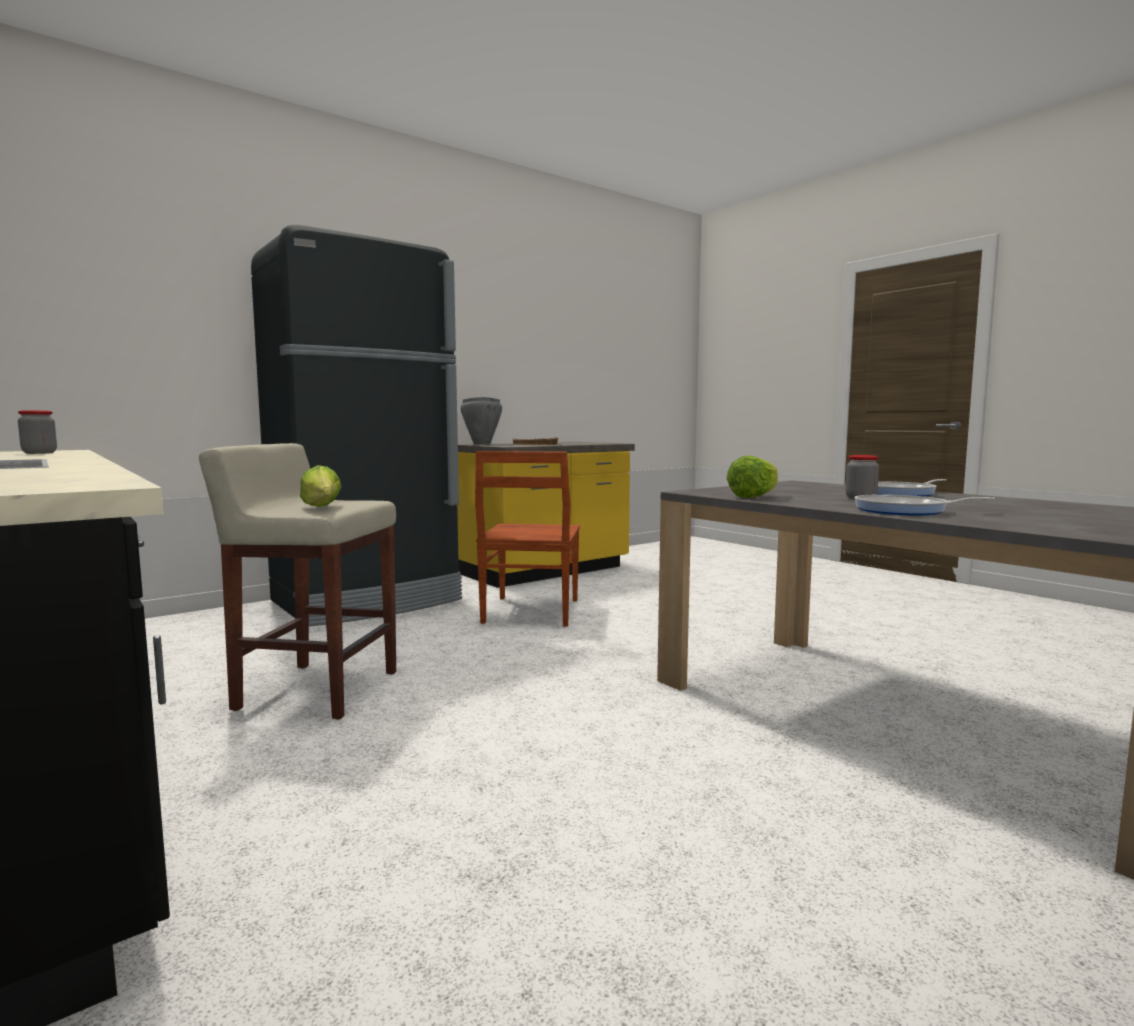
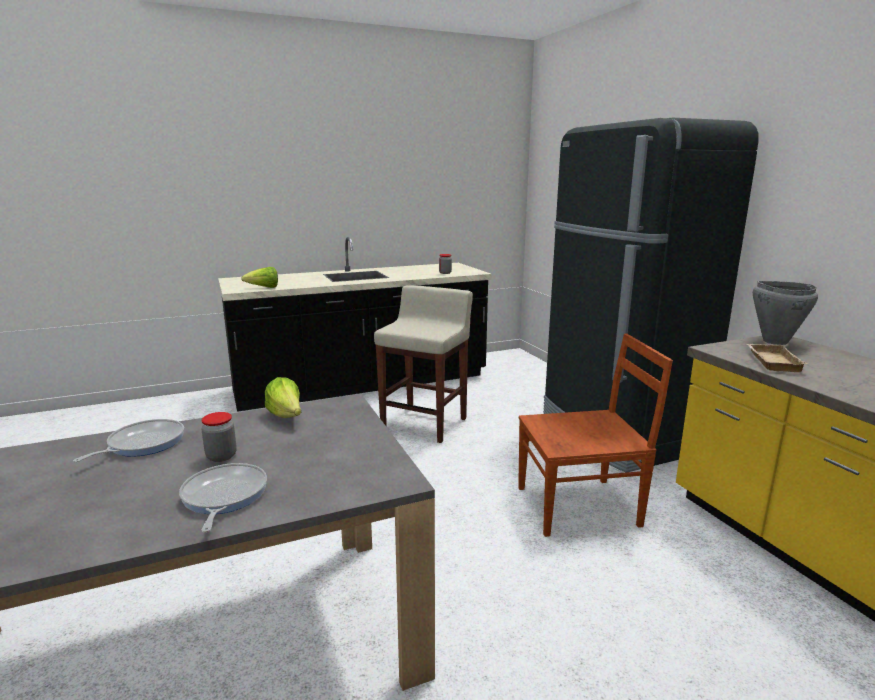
camera: 105 degrees right, 10 degrees up
(322, 508) = (406, 328): lettuce -> lettuce (264, 288)
(530, 612) = (580, 506): brown chair -> brown chair turned 150 degrees clockwise

